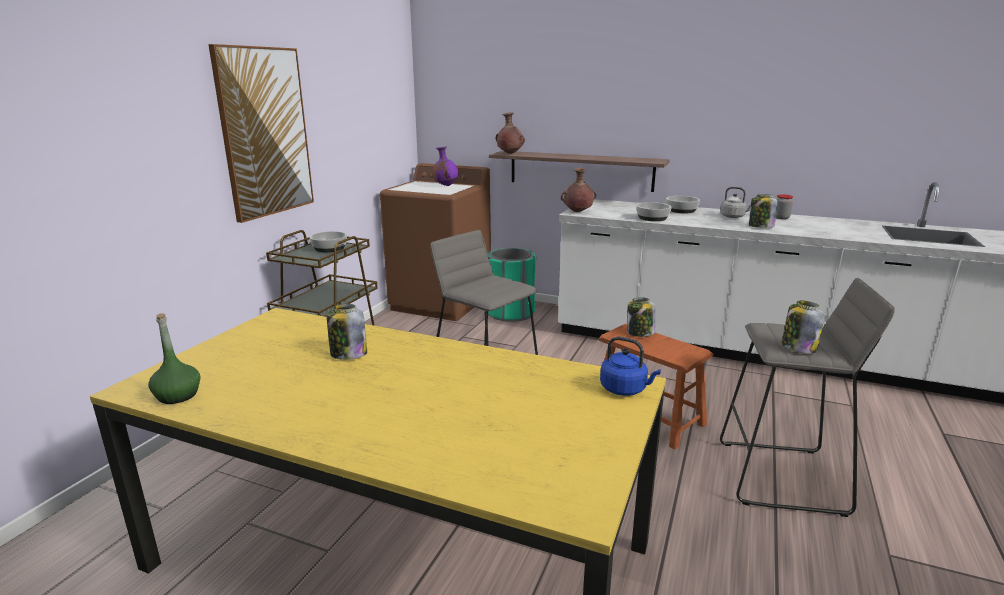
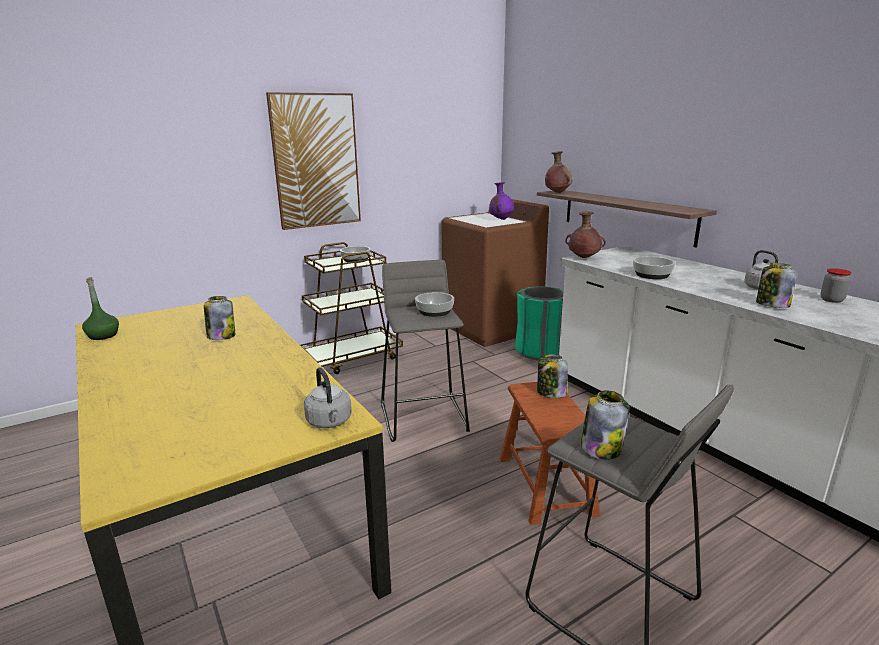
camera: 35 degrees right, 0 degrees up
(625, 389) = (330, 422): blue kettle -> grey kettle
(682, 210) = (708, 272): bowl -> bowl (434, 311)

